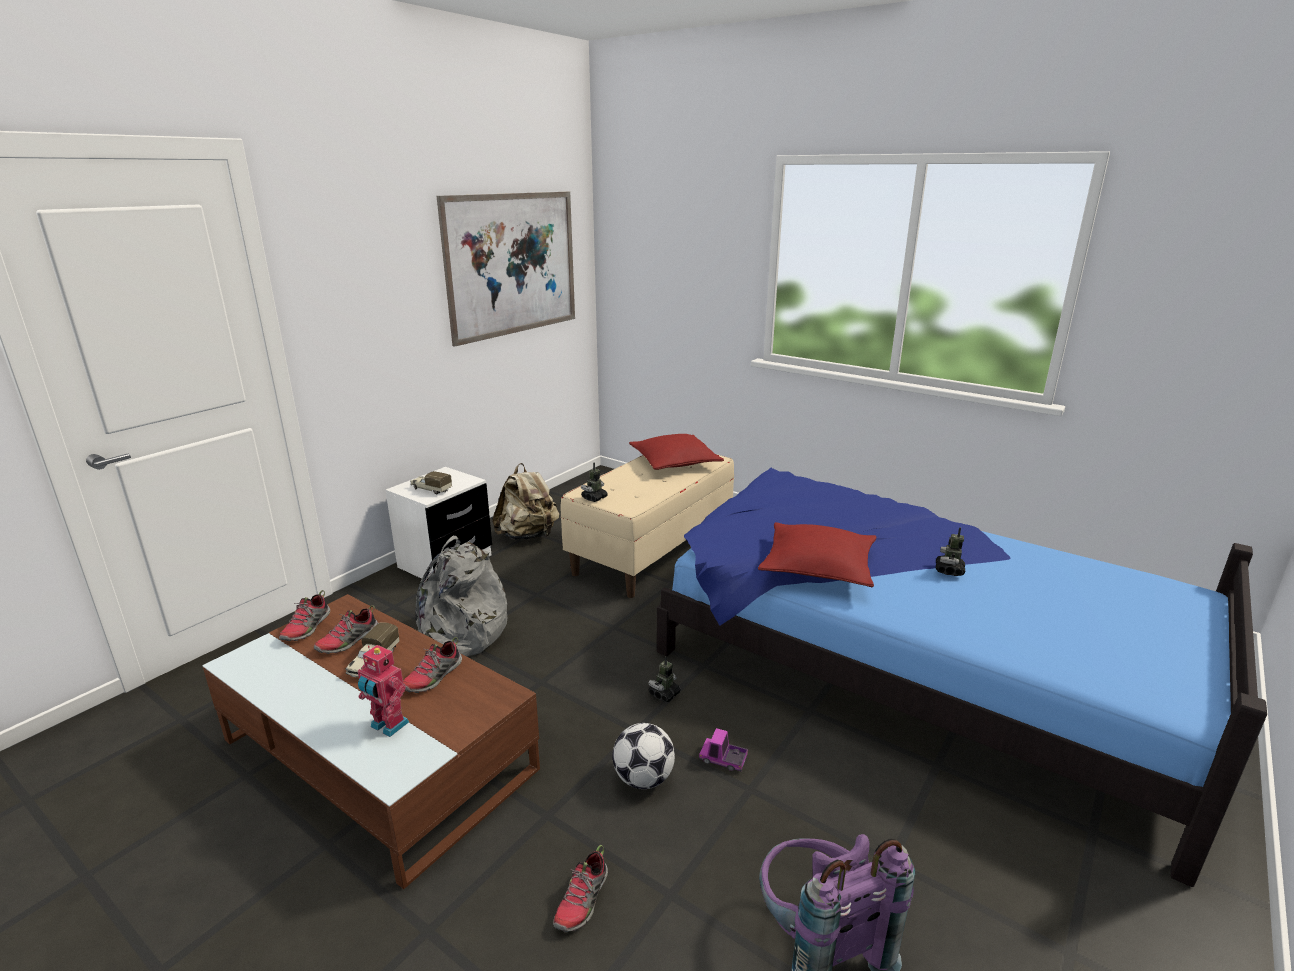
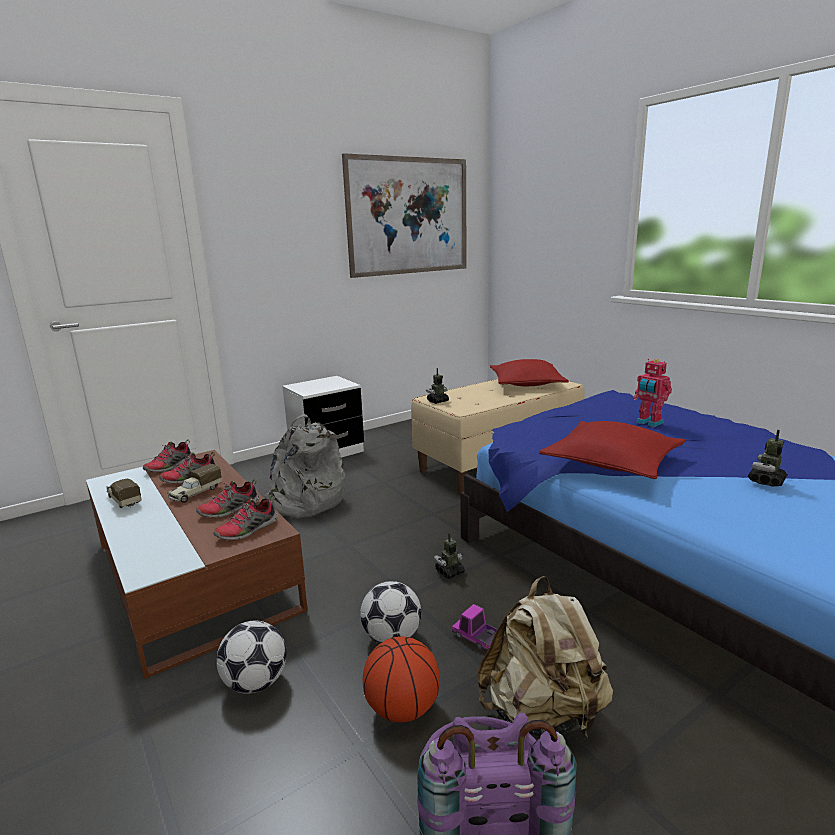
camera: 20 degrees right, 5 degrees down
(388, 726) = (170, 537): toy robot -> toy robot (648, 423)
(430, 489) = (314, 387): toy truck -> toy truck (124, 500)
(528, 536) = (400, 441): beige backpack -> beige backpack (542, 713)
(531, 861) = (256, 683): none -> football
(582, 901) = (277, 729): shoe -> shoe (247, 530)
(690, 848) = (403, 708): none -> basketball

